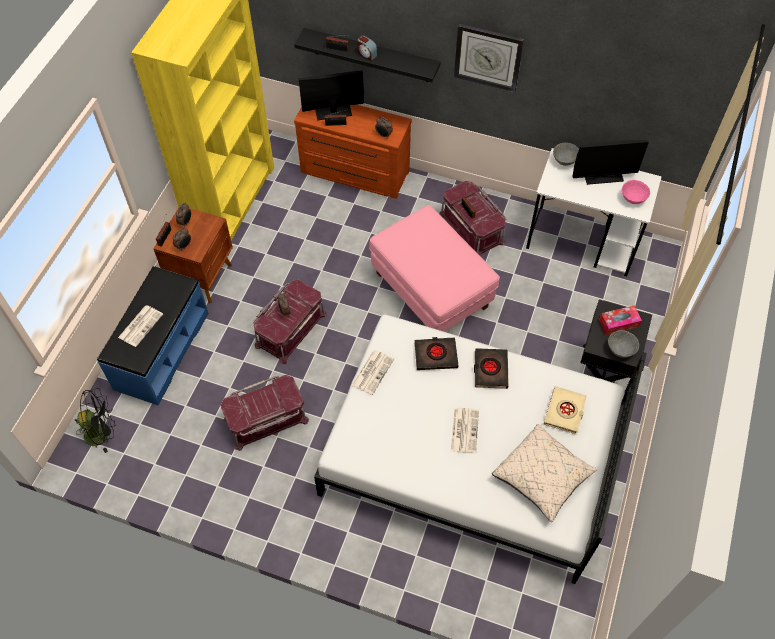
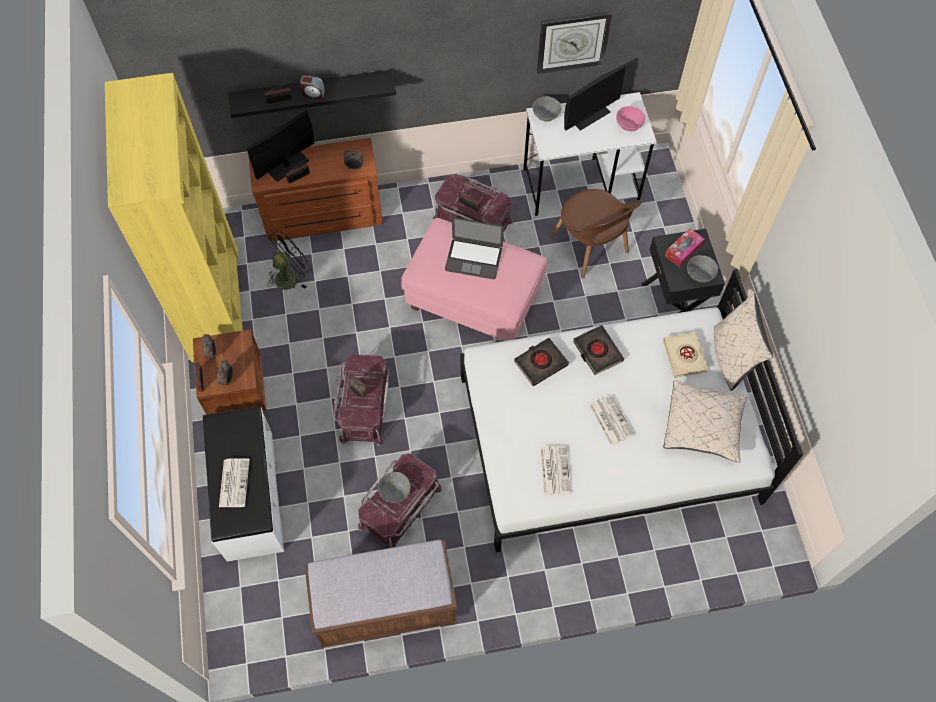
camera: 30 degrees left, 5 degrees up
(102, 433) = (245, 610): black fan -> black fan (290, 275)
(161, 350) = (249, 495): blue bench -> white bench
(205, 488) = (385, 605): none -> brown bench
(261, 400) = (395, 492): none -> grey bowl
(373, 371) = (493, 409): newspaper -> newspaper (554, 470)
(436, 248) = (473, 258): none -> laptop
(488, 57) = (443, 46): wall clock -> wall clock (572, 41)
(557, 295) = (590, 247): none -> brown chair
(608, 434) = (732, 357): none -> beige pillow

